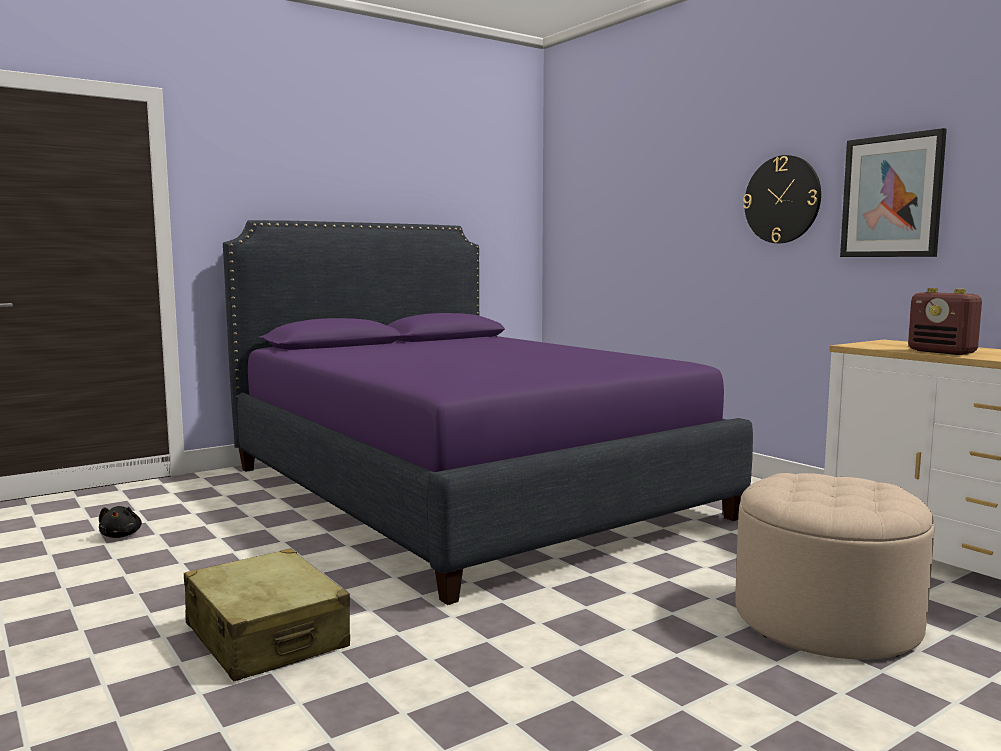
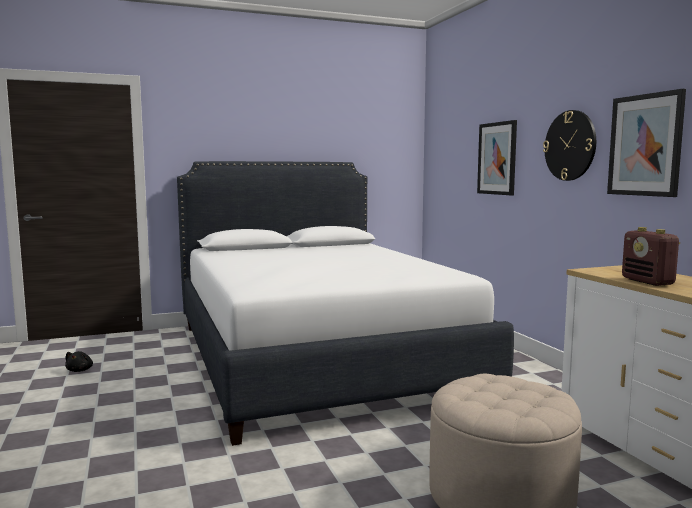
camera: 15 degrees right, 0 degrees up
(266, 637) = (102, 453): beige suitcase -> none
(463, 491) = (317, 357): purple bed -> white bed
(668, 219) = (497, 158): none -> picture

